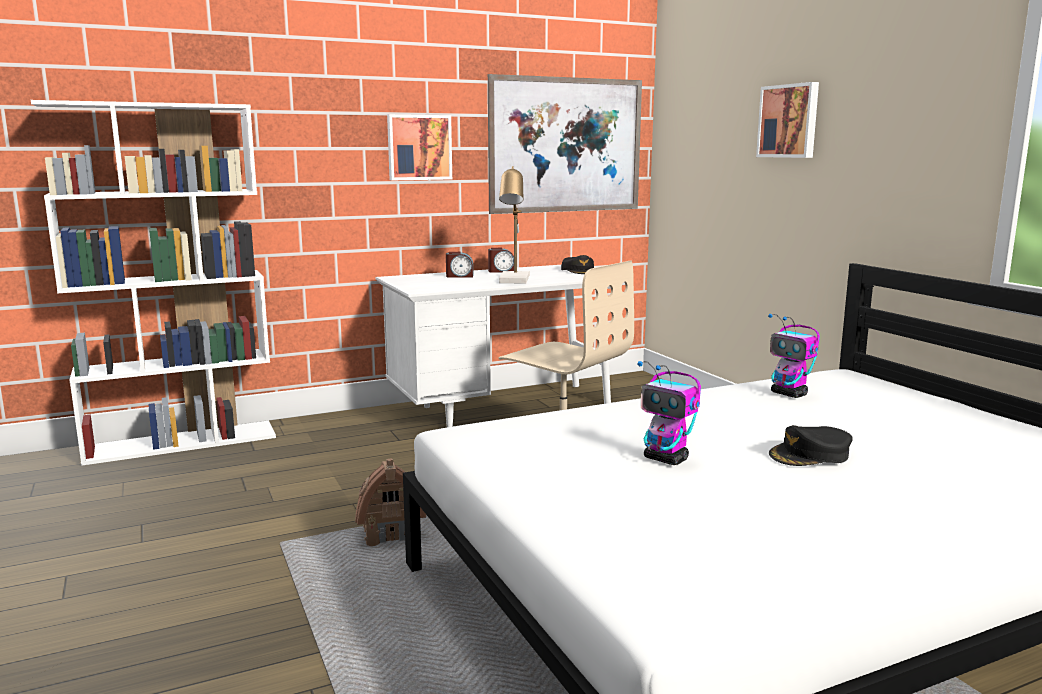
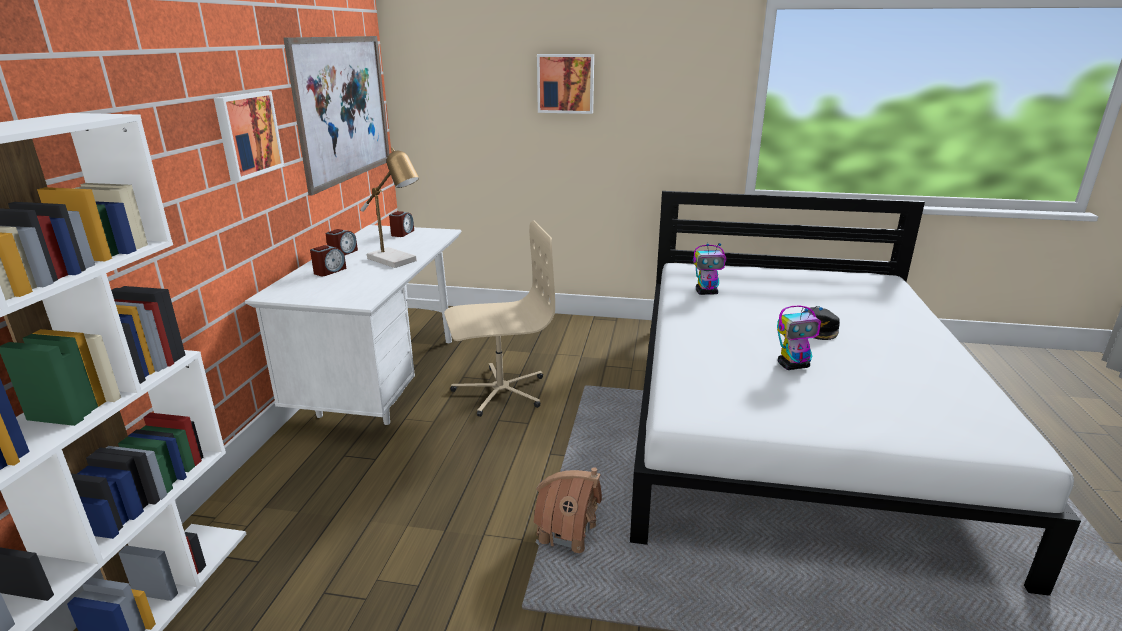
camera: 55 degrees left, 10 degrees up
(579, 270) = (402, 233): black cap -> alarm clock

